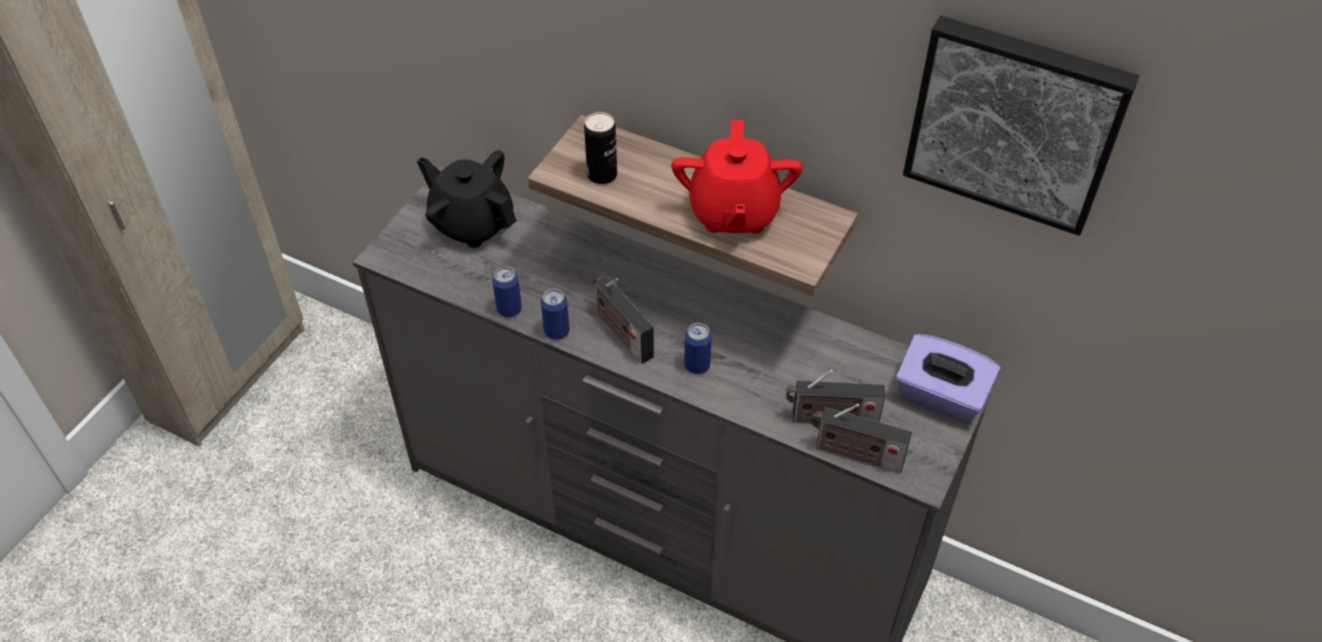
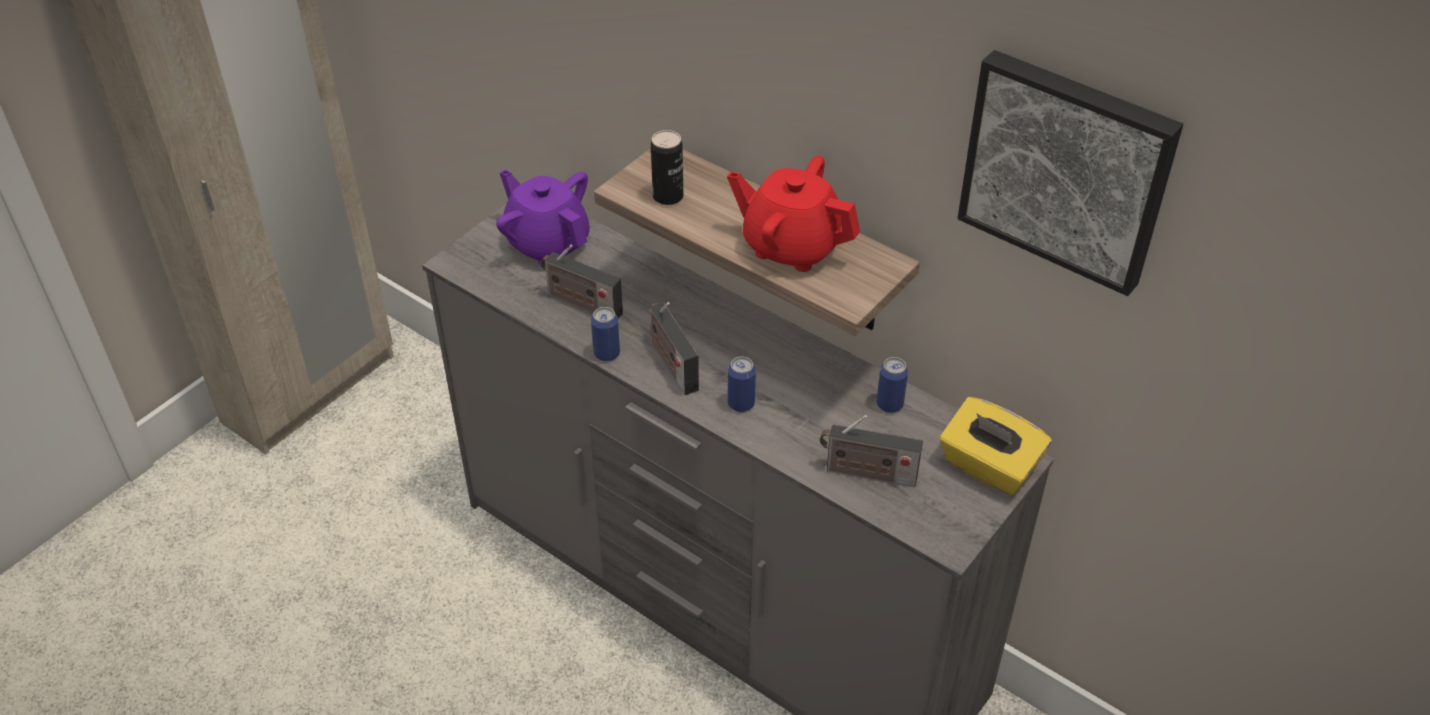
camera: 10 degrees right, 5 degrees down
(472, 223) = (547, 243): black teapot -> purple teapot
(509, 309) = (564, 327): can -> can (889, 404)
(733, 212) = (791, 246): red teapot -> red teapot turned 105 degrees clockwise
(855, 455) = (884, 511): radio -> radio (581, 304)
(940, 397) = (988, 467): purple tissue box -> yellow tissue box

